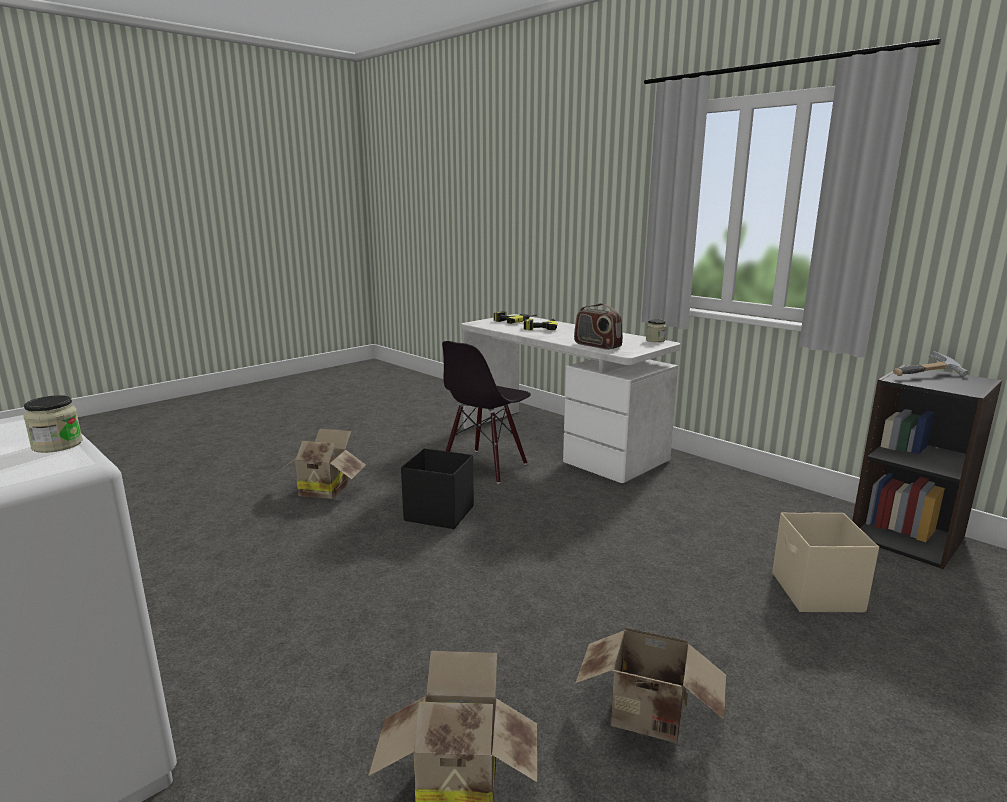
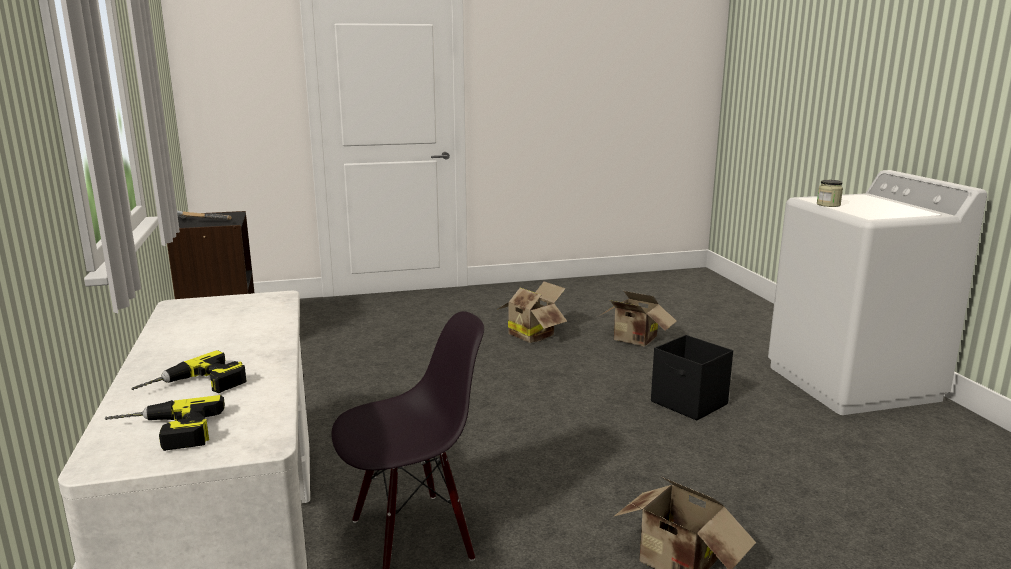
camera: 150 degrees left, 0 degrees up
(438, 513) = (544, 474): black storage box -> black storage box (689, 403)
(597, 345) = (267, 314): radio -> none
(655, 340) = (171, 309): jar -> none
(816, 593) = (357, 345): beige storage box -> none

